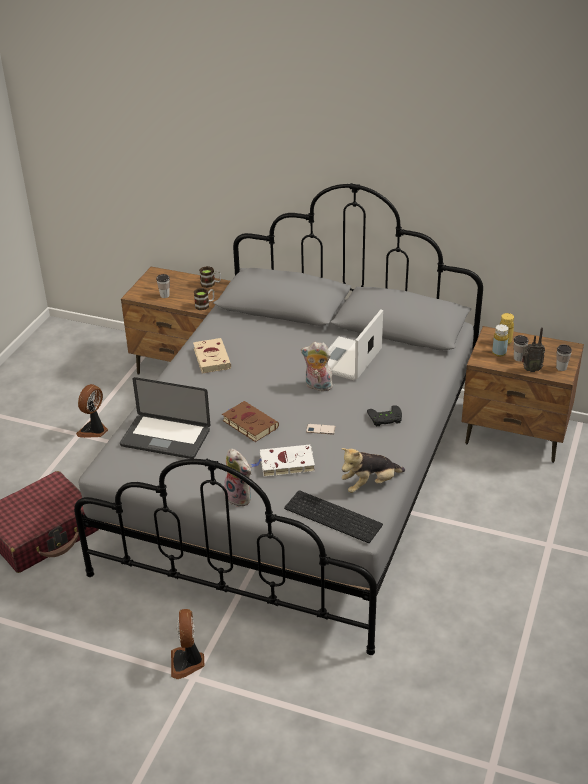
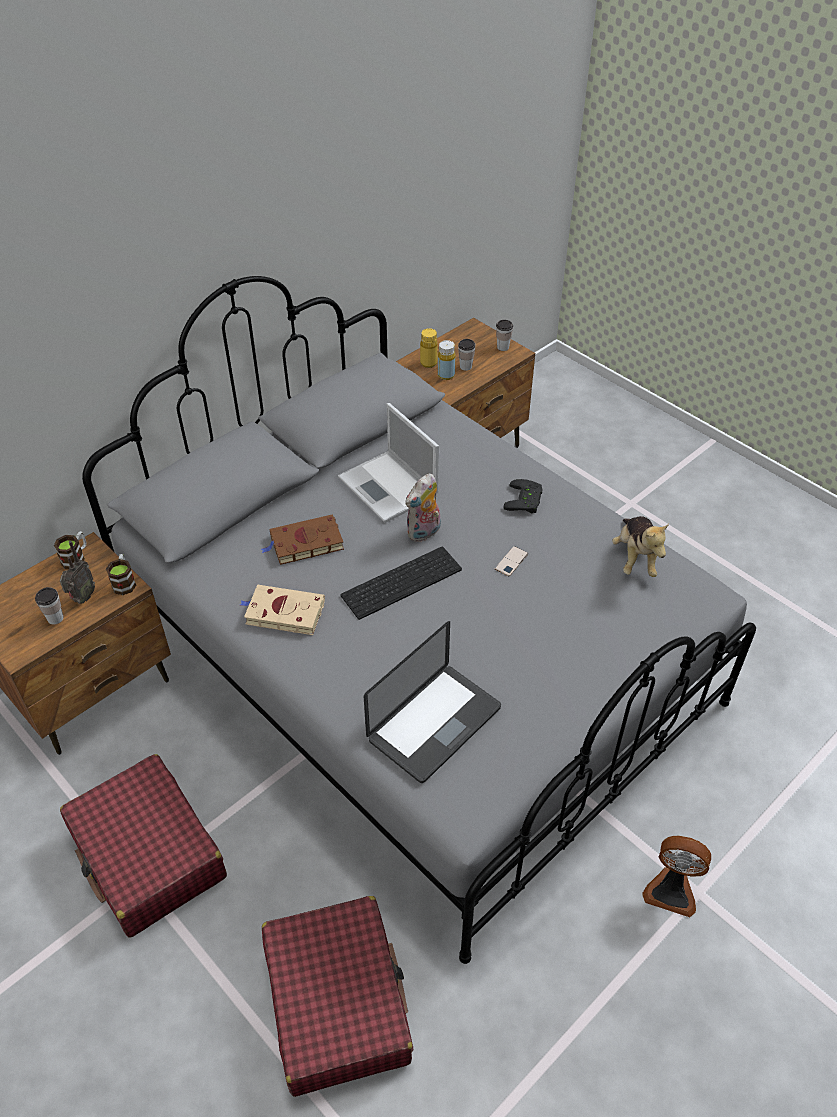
camera: 65 degrees left, 10 degrees up
(94, 430) = (148, 855): fan -> red suitcase
(240, 497) = (602, 684): plush toy -> none
(248, 423) = (458, 624): brown book -> brown book (304, 543)
(285, 464) = (560, 617): white book -> none
(334, 516) = (678, 608): keyboard -> keyboard (401, 580)
(530, 369) = (491, 367): radio -> radio (82, 598)

